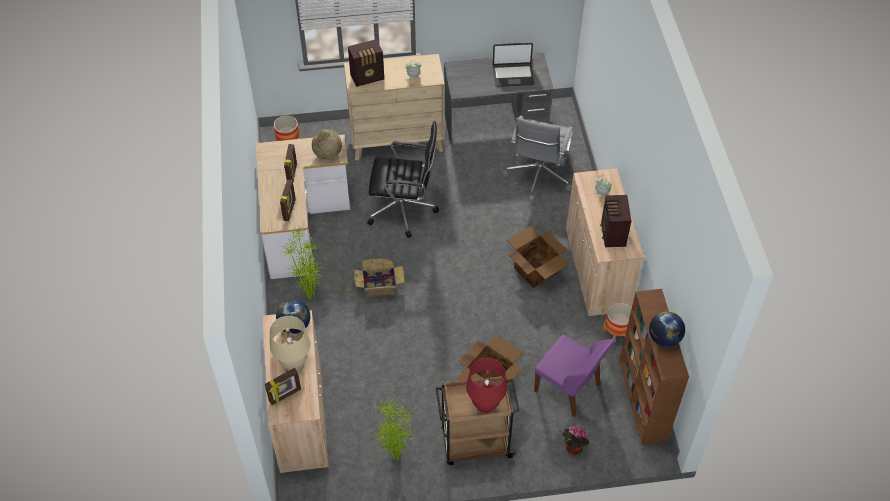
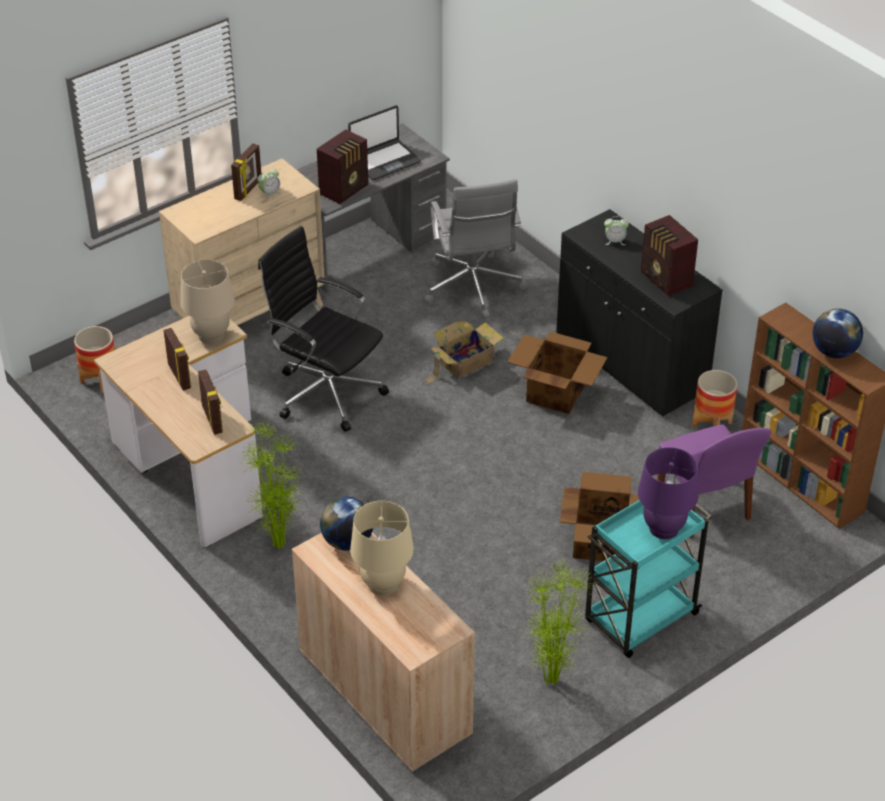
camera: 30 degrees left, 10 degrees down
(285, 395) = (405, 627): picture frame -> picture frame (248, 189)
(328, 154) = (211, 335): globe -> beige table lamp
(368, 77) = (208, 216): radio -> radio (345, 189)
(378, 286) = (363, 494): cardboard box -> cardboard box (463, 362)
(404, 210) = (326, 392): black office chair -> black office chair turned 120 degrees counterclockwise
(475, 444) = (639, 619): brown cart -> turquoise cart
(485, 404) = (664, 528): red table lamp -> purple table lamp
(568, 389) = (704, 507): purple chair -> purple chair turned 60 degrees clockwise
(572, 448) = (762, 569): potted plant -> none
(597, 270) = (631, 363): beige cabinet -> black cabinet

